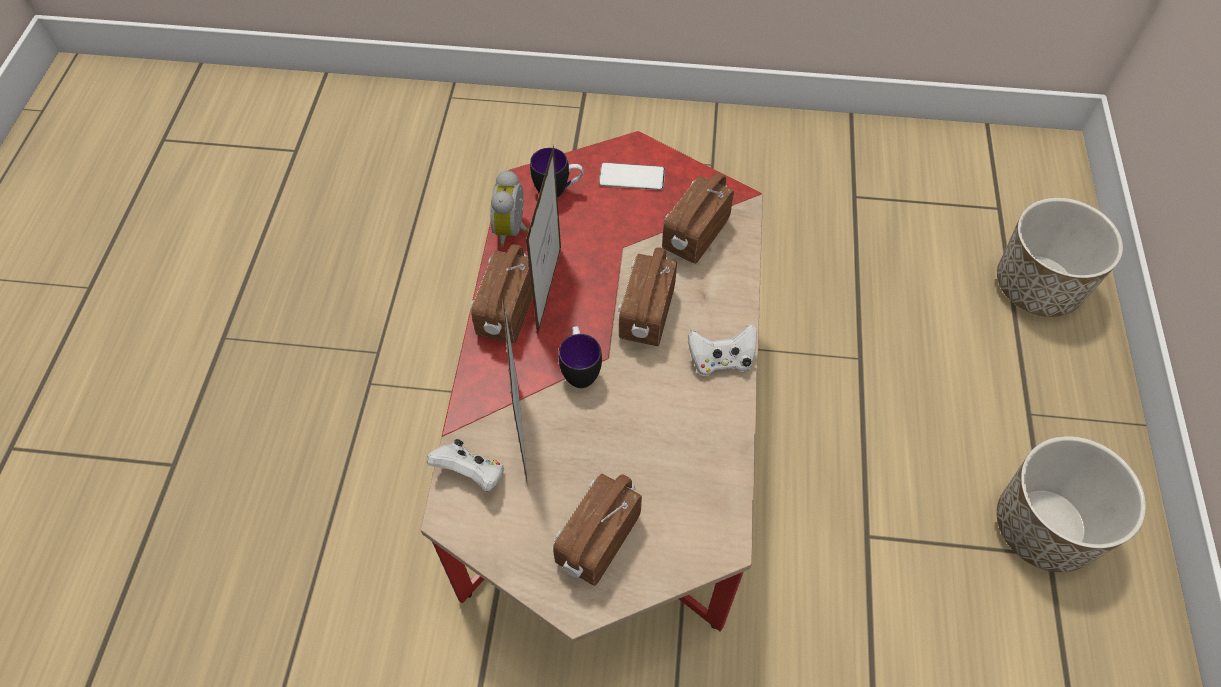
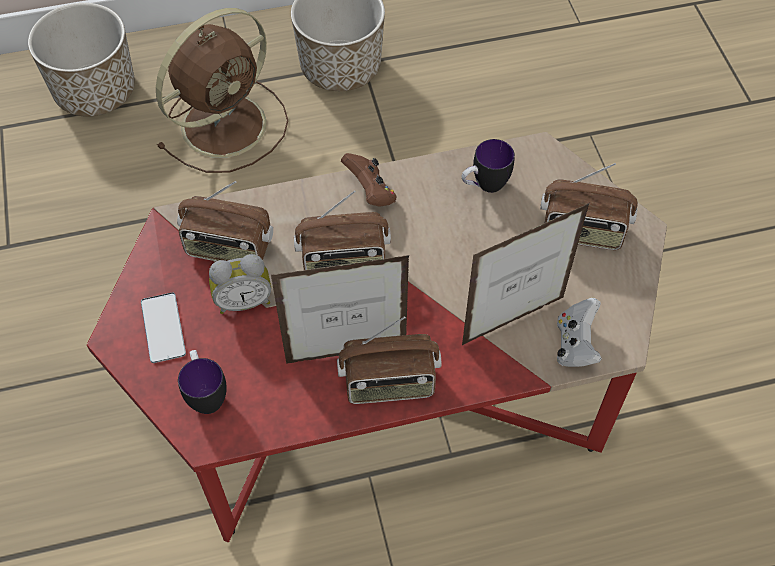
camera: 110 degrees left, 0 degrees up
(513, 230) = (278, 419): alarm clock -> alarm clock (243, 300)
(580, 370) = (428, 296): mug -> mug (484, 186)
(721, 360) = (370, 192): white game controller -> brown game controller
(971, 389) = (227, 123): none -> brown fan

